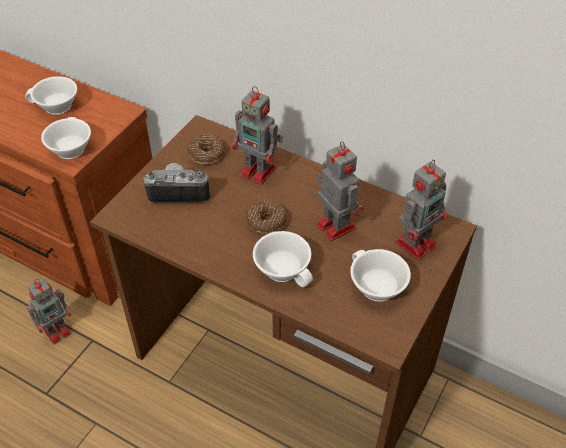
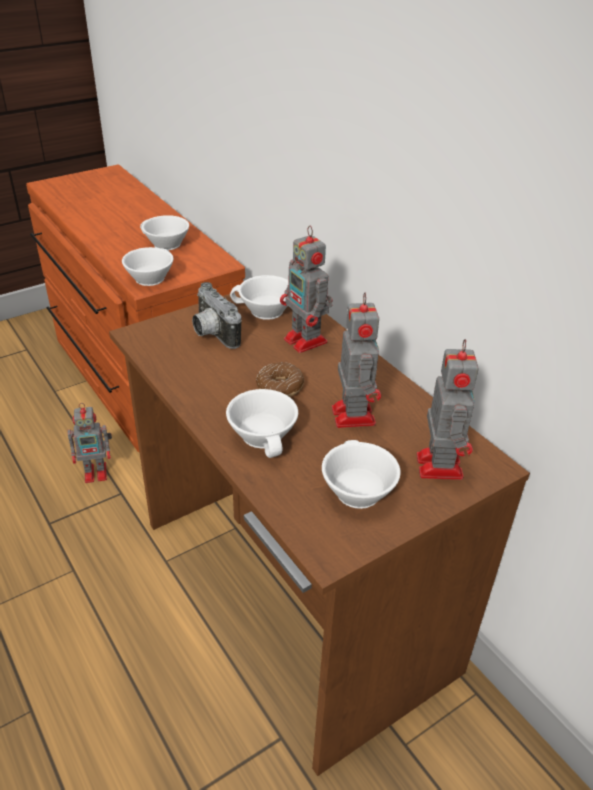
camera: 25 degrees right, 10 degrees down
(179, 192) = (212, 334): camera -> camera turned 150 degrees counterclockwise
(206, 154) = (264, 311): donut -> white cup
(417, 243) = (439, 464): toy robot -> toy robot turned 75 degrees counterclockwise

